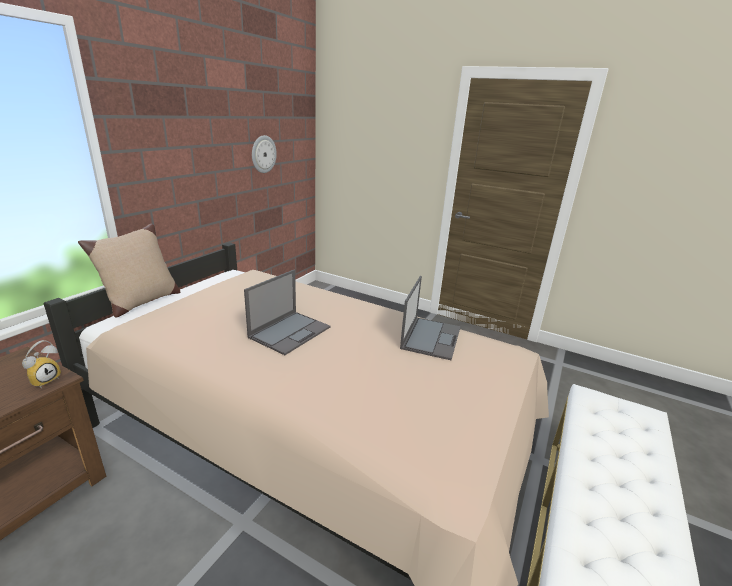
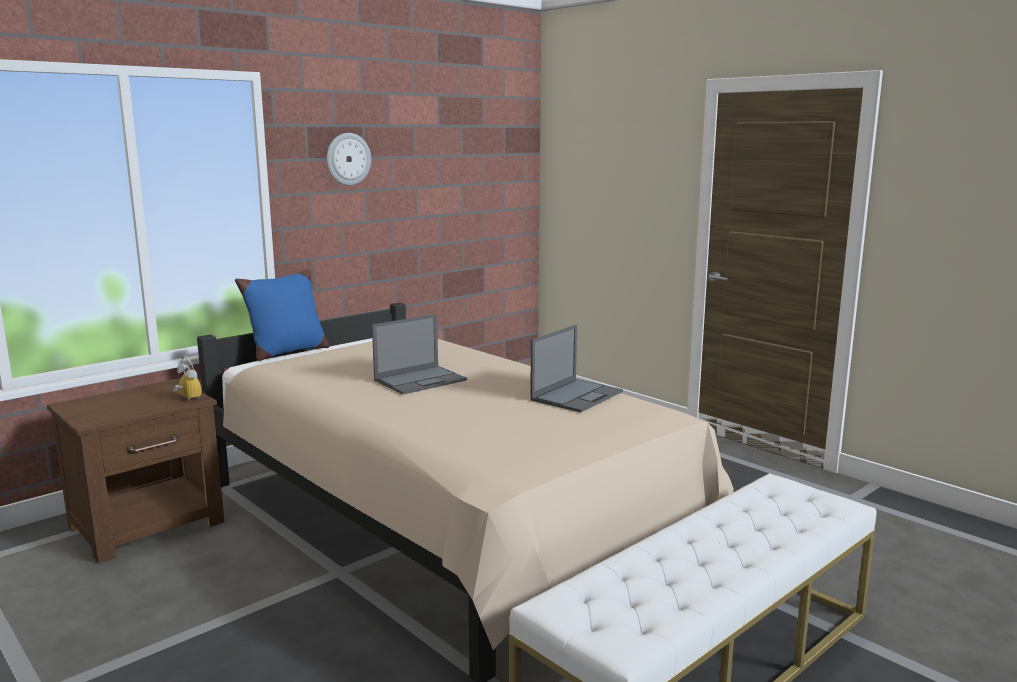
camera: 20 degrees right, 10 degrees down
(45, 380) = (186, 399): alarm clock -> alarm clock turned 90 degrees counterclockwise
(141, 302) = (286, 352): beige pillow -> blue pillow
(263, 154) = (458, 200): wall clock -> wall clock (348, 159)

